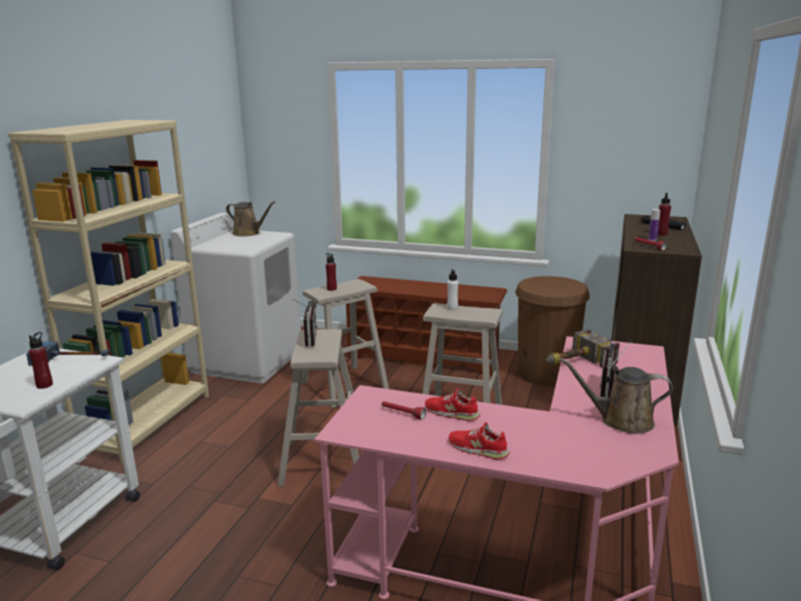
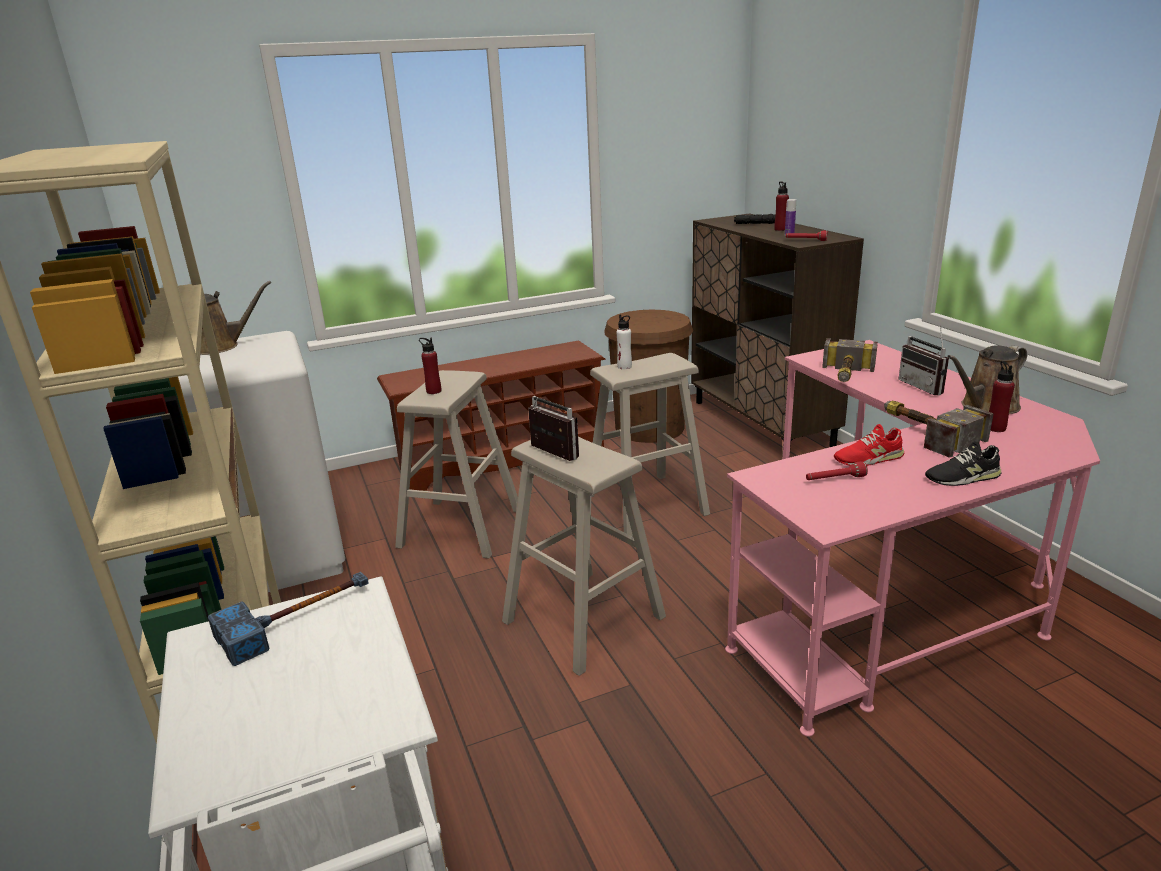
camera: 40 degrees left, 5 degrees up
(44, 385) = (354, 674): red bottle -> red bottle (995, 428)
(478, 449) = (962, 477): red shoe -> black shoe
(528, 415) = (924, 432): none -> hammer

